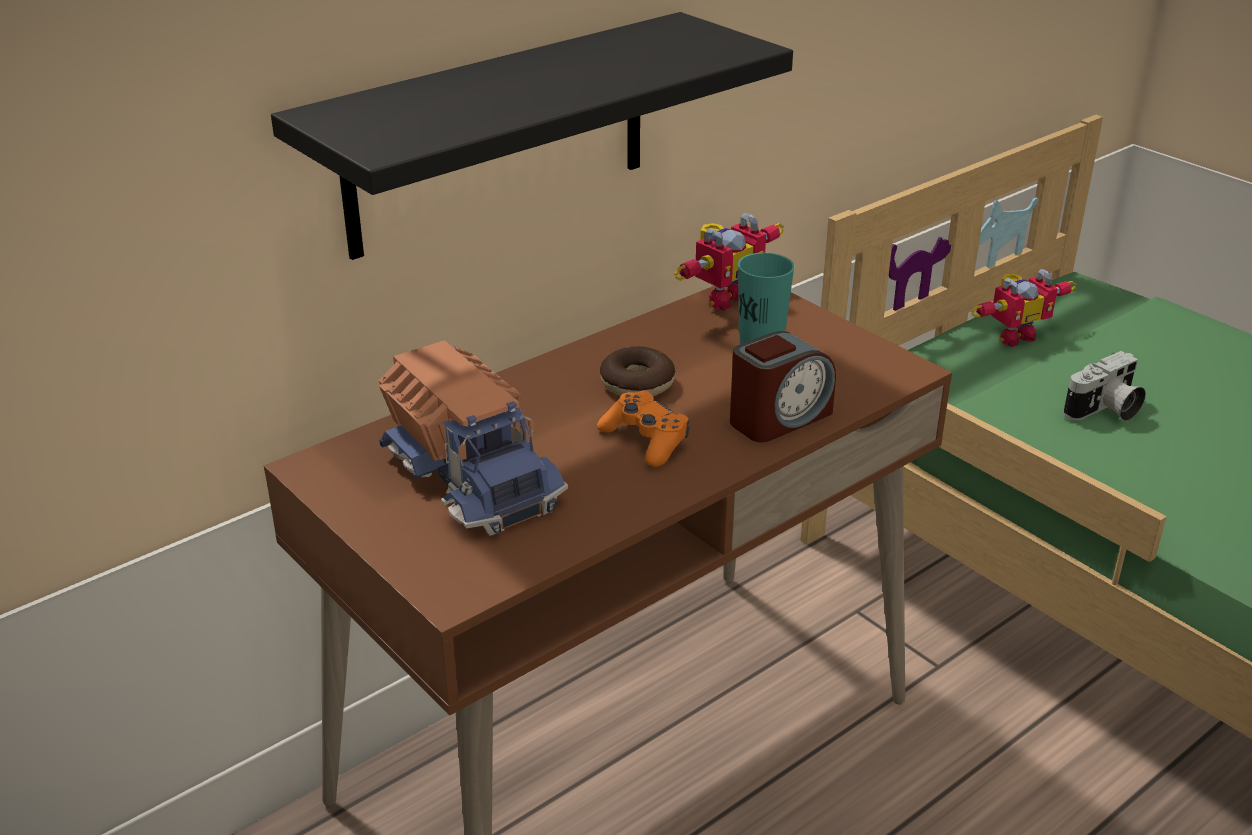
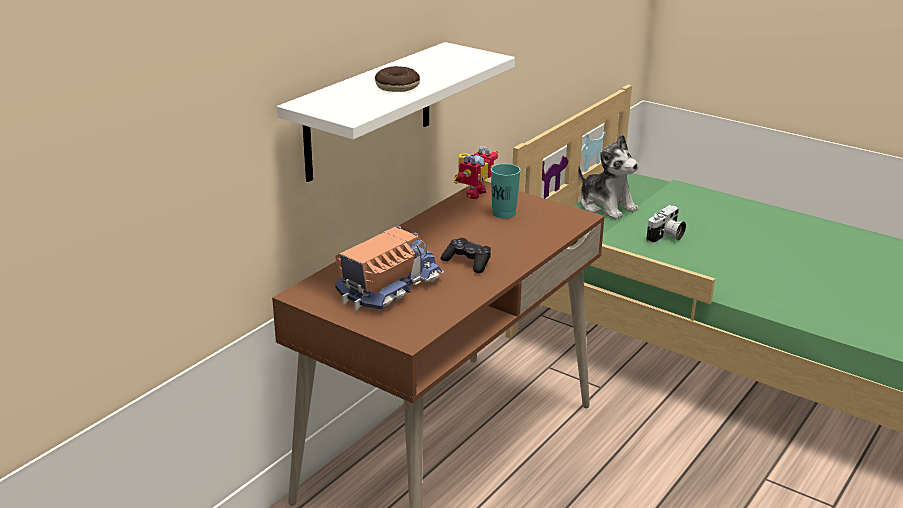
camera: 15 degrees left, 5 degrees down
(474, 475) = (388, 288): toy truck -> toy truck turned 90 degrees counterclockwise
(499, 135) = (369, 111): black shelf -> white shelf
(637, 384) = (449, 238): donut -> donut (397, 87)
(645, 440) = (467, 262): orange game controller -> black game controller
(779, 418) = (529, 245): alarm clock -> none
(1012, 335) = (606, 206): toy robot -> plush toy

